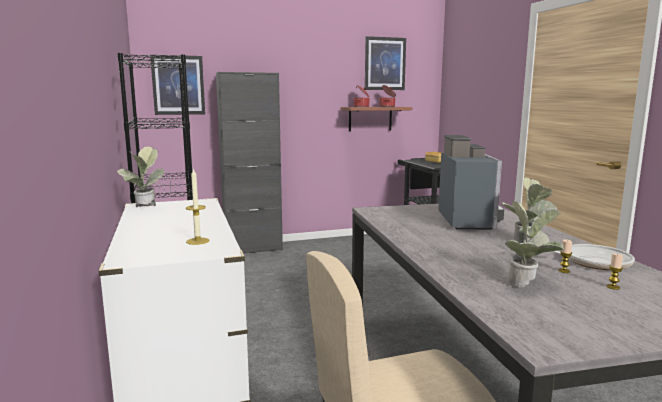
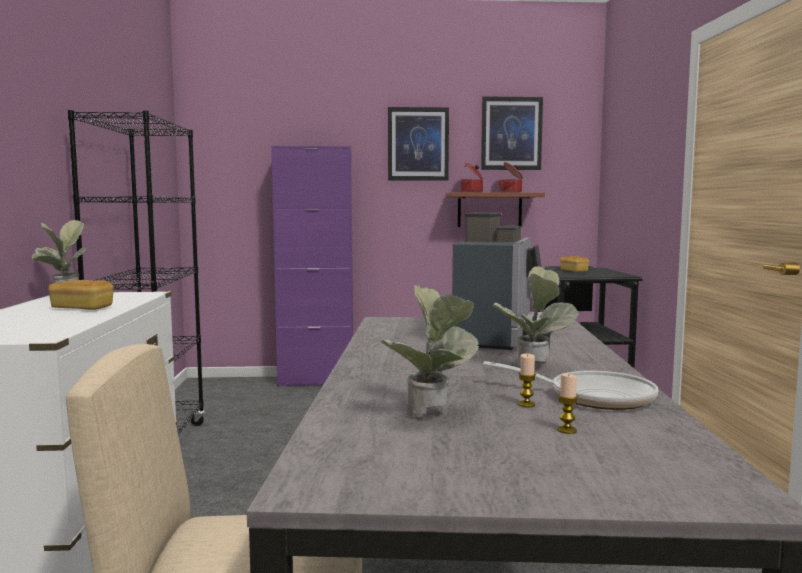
camera: 15 degrees right, 5 degrees down
(178, 85) = (230, 164): picture -> picture (418, 144)
(186, 220) = (82, 308): none -> bread
(197, 241) = (41, 327): candle -> none
(253, 249) = (316, 381): black cabinet -> purple cabinet

